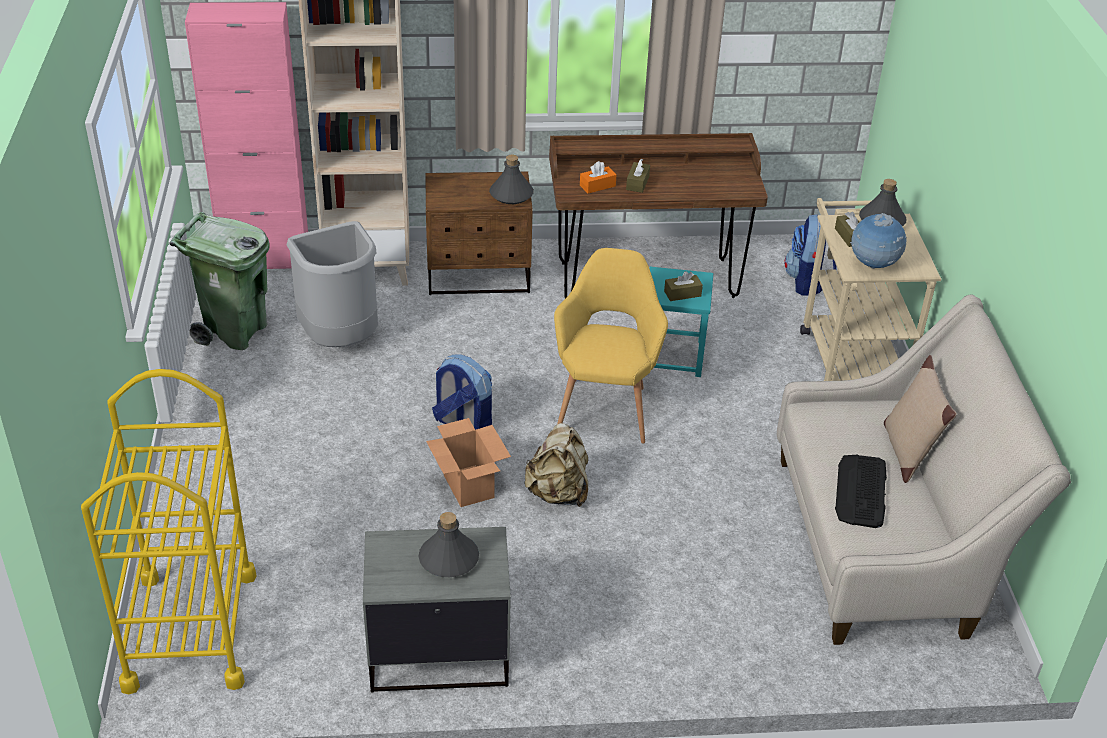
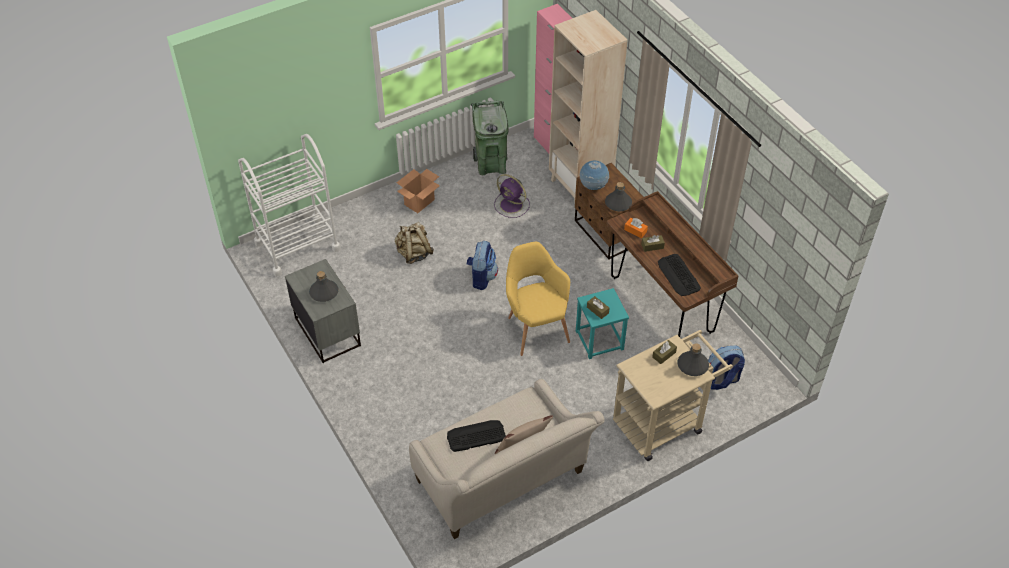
camera: 65 degrees right, 10 degrees up
(190, 630) = (297, 246): yellow cart -> white cart
(341, 341) = (512, 205): grey trash can -> purple fan
(468, 486) = (439, 297): cardboard box -> cardboard box (419, 202)
(558, 493) = (456, 333): beige backpack -> beige backpack (414, 253)
(605, 406) = (535, 327): yellow armchair -> yellow armchair turned 90 degrees counterclockwise
(707, 182) = (678, 275): none -> keyboard
(873, 265) = (641, 373): globe -> globe (593, 187)

